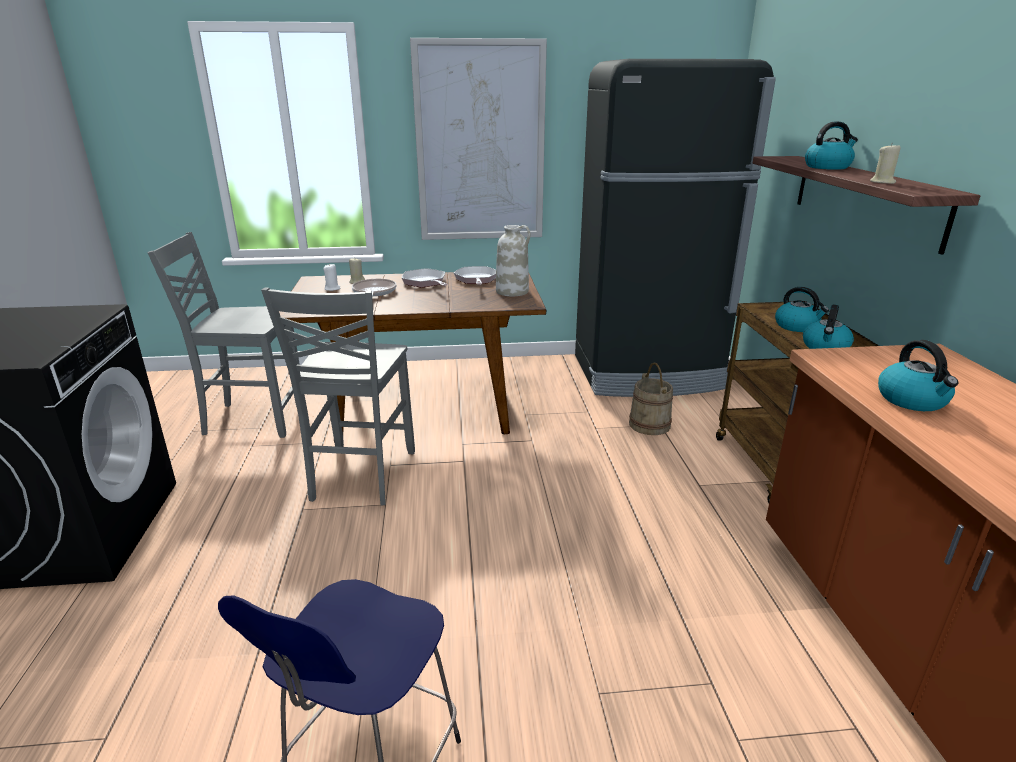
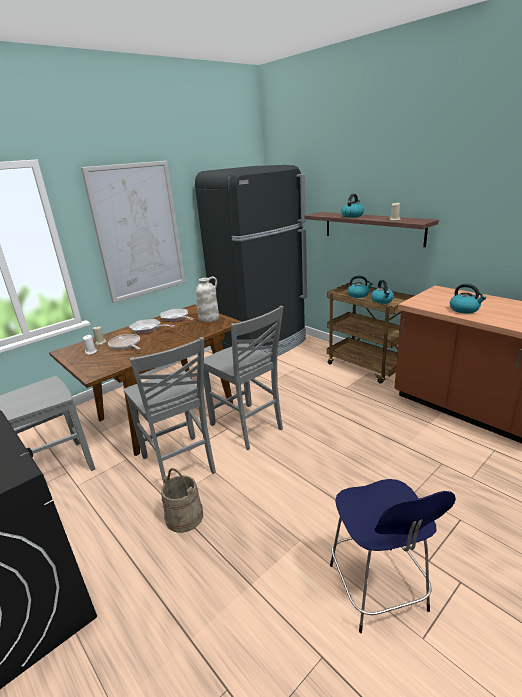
camera: 35 degrees left, 0 degrees up
(488, 471) = (247, 427): none -> grey chair
(650, 424) = (293, 369): beige bucket -> beige bucket (184, 516)

